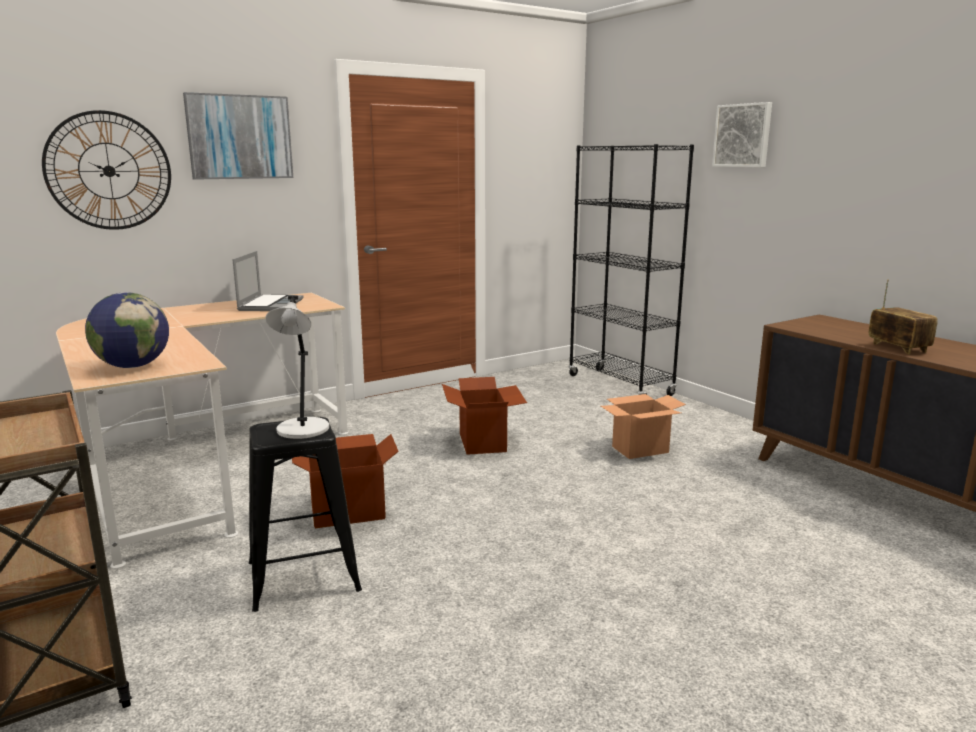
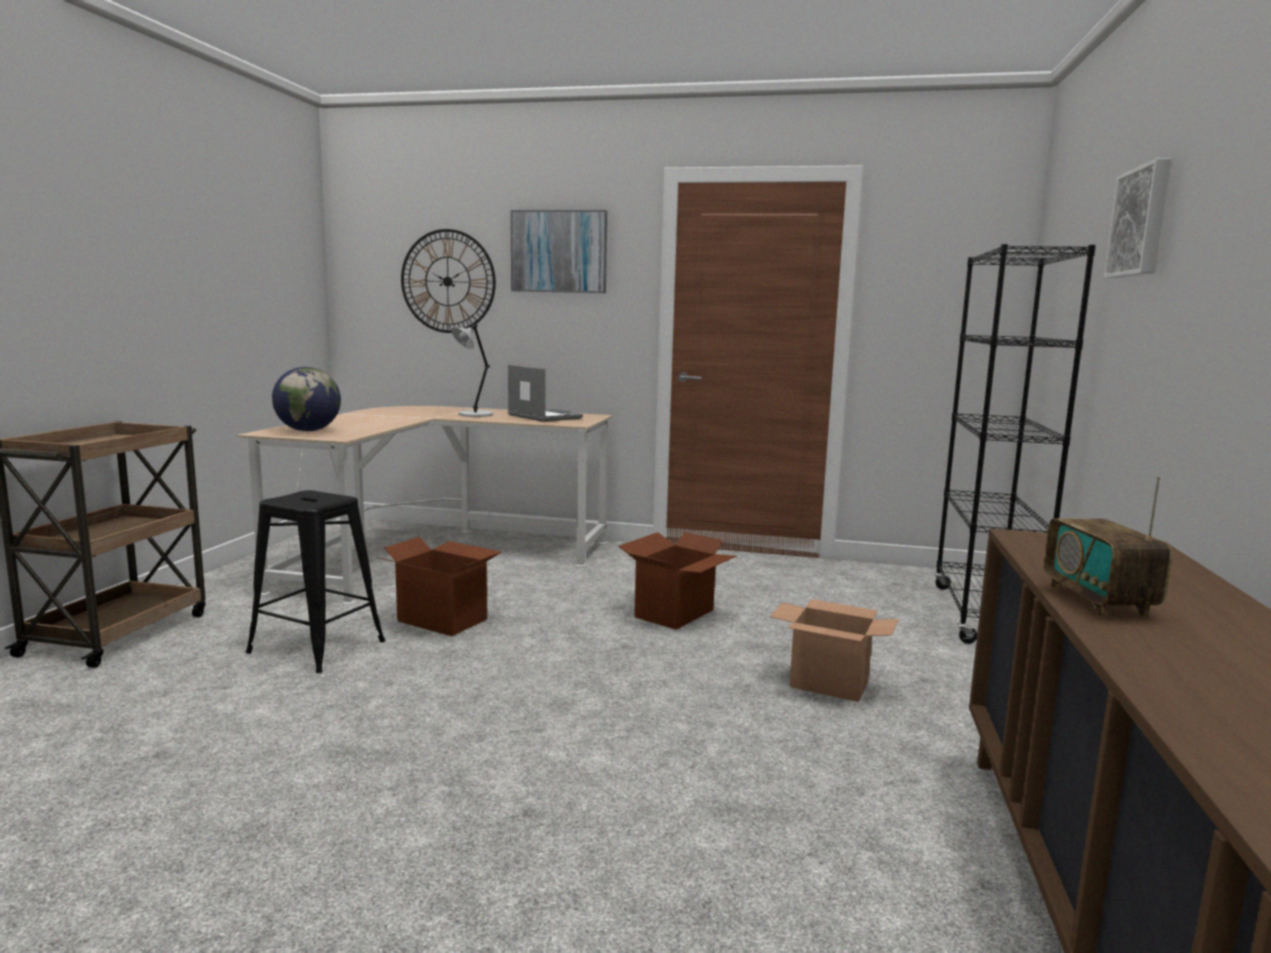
camera: 45 degrees right, 5 degrees down
(270, 305) = (543, 417): laptop -> laptop turned 90 degrees counterclockwise
(302, 430) = (313, 500): grey table lamp -> grey table lamp (473, 415)
(898, 348) = (1098, 601): radio -> radio turned 150 degrees clockwise

